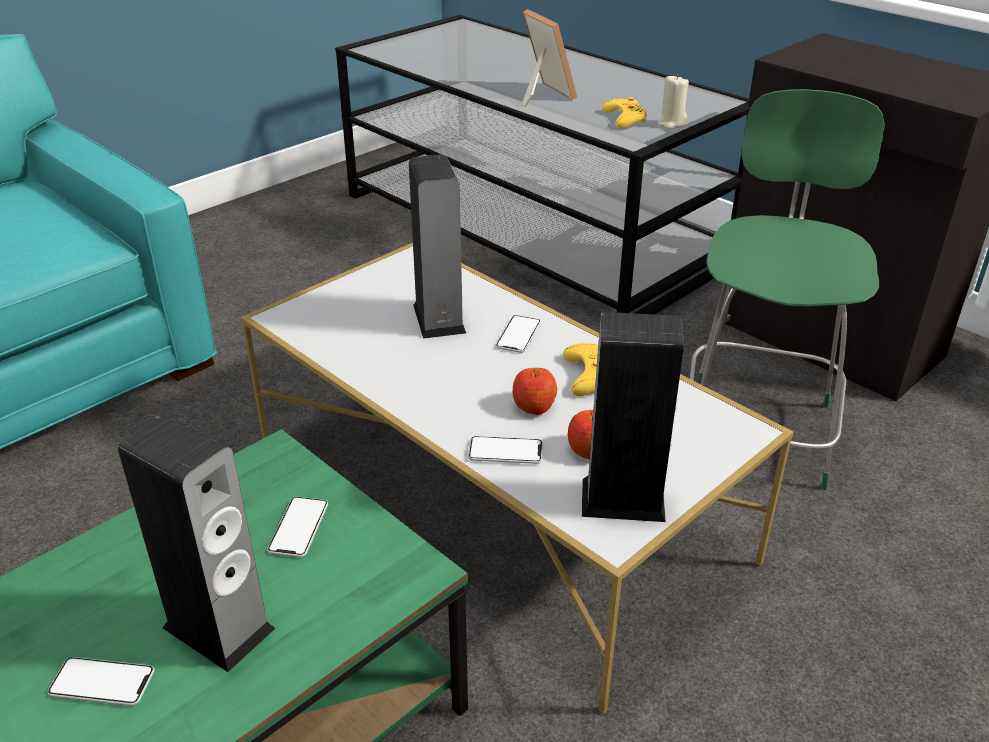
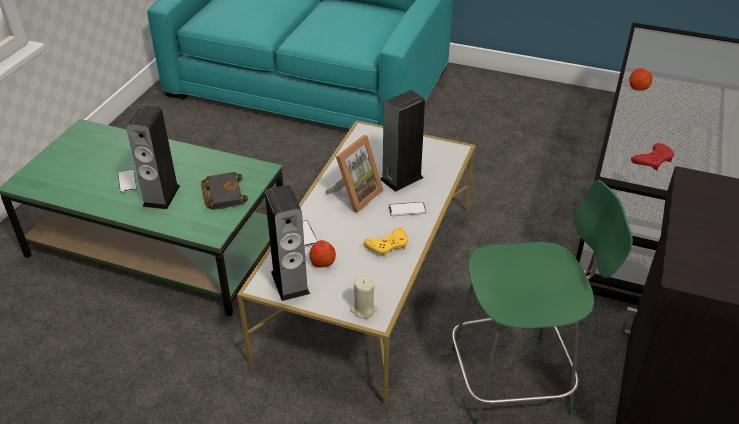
camera: 65 degrees right, 5 degrees up
(298, 528) = (222, 194): phone -> black book
(534, 406) = (346, 233): apple -> apple (638, 87)
(542, 94) = (653, 117): picture frame -> picture frame (355, 195)
(624, 118) = (653, 160): yellow game controller -> red game controller
(671, 123) = (667, 182): beige candle -> beige candle (363, 309)

